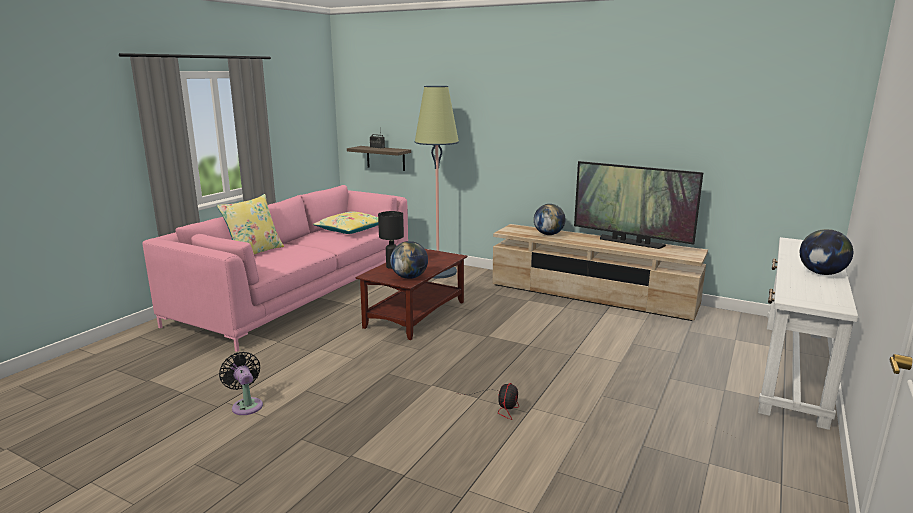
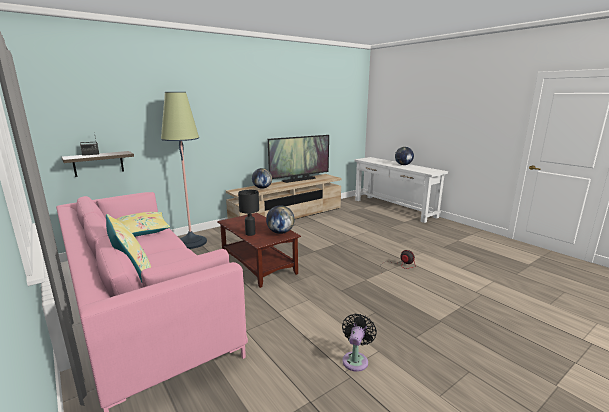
camera: 65 degrees left, 0 degrees up
(246, 405) = (356, 359): black fan -> black fan turned 120 degrees clockwise

